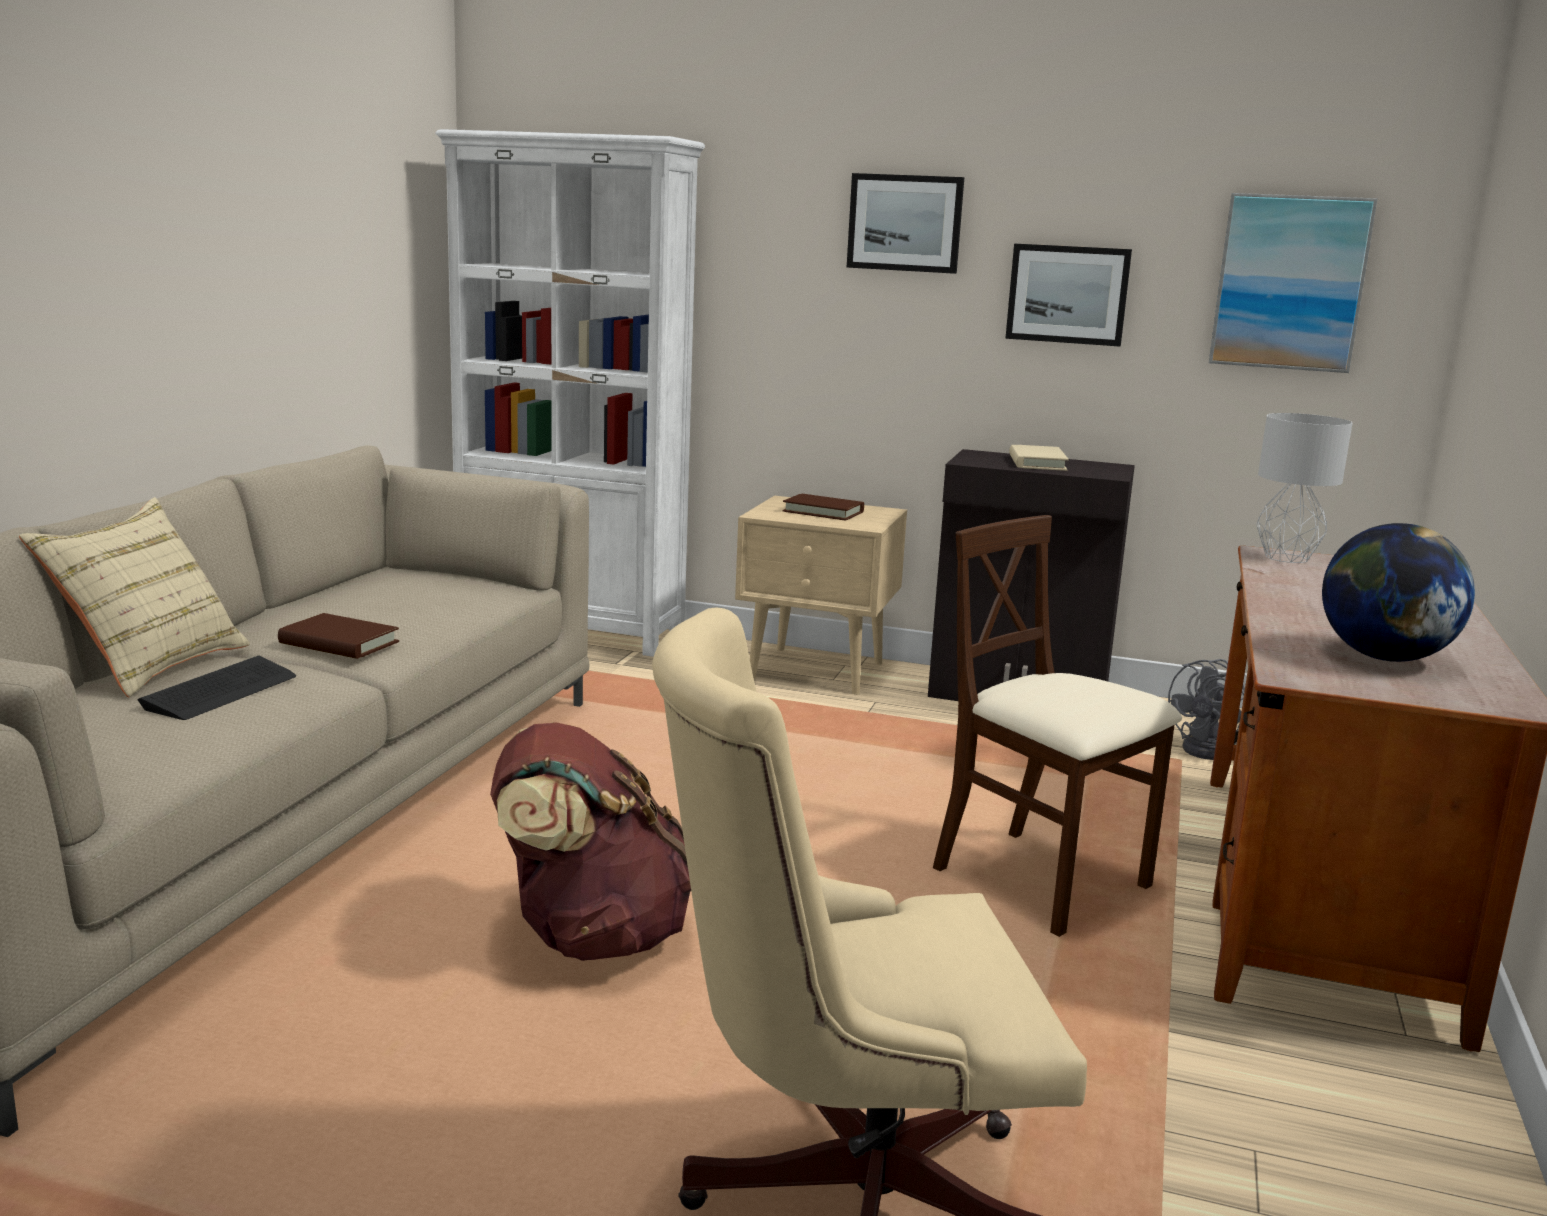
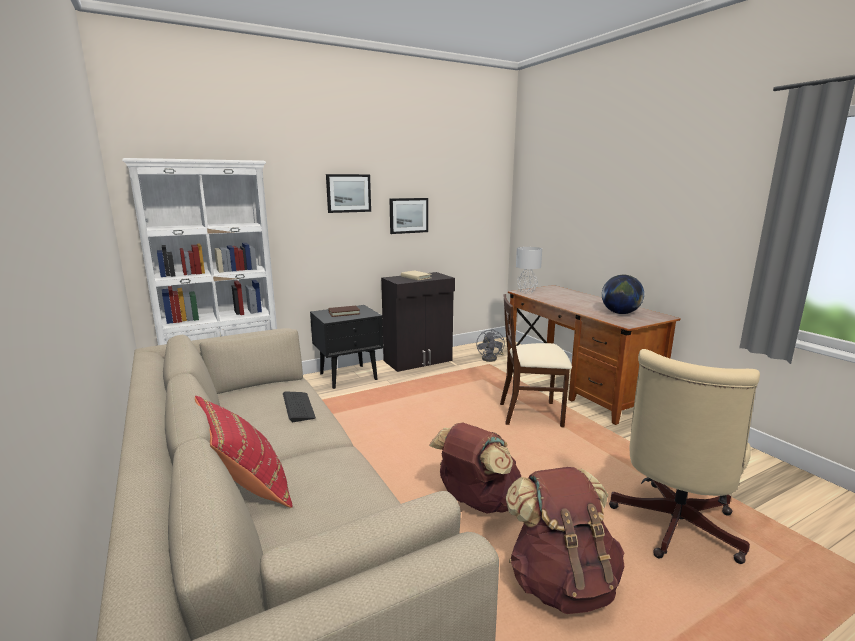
camera: 45 degrees left, 0 degrees up
(150, 665) = (248, 489): beige pillow -> red pillow
(221, 692) = (323, 480): keyboard -> keyboard (298, 407)
(339, 643) = (303, 434): brown book -> none
(457, 1101) = (561, 582): none -> brown backpack
(818, 671) = (349, 376): beige nightstand -> black nightstand
(1289, 283) = (471, 205): picture -> none

